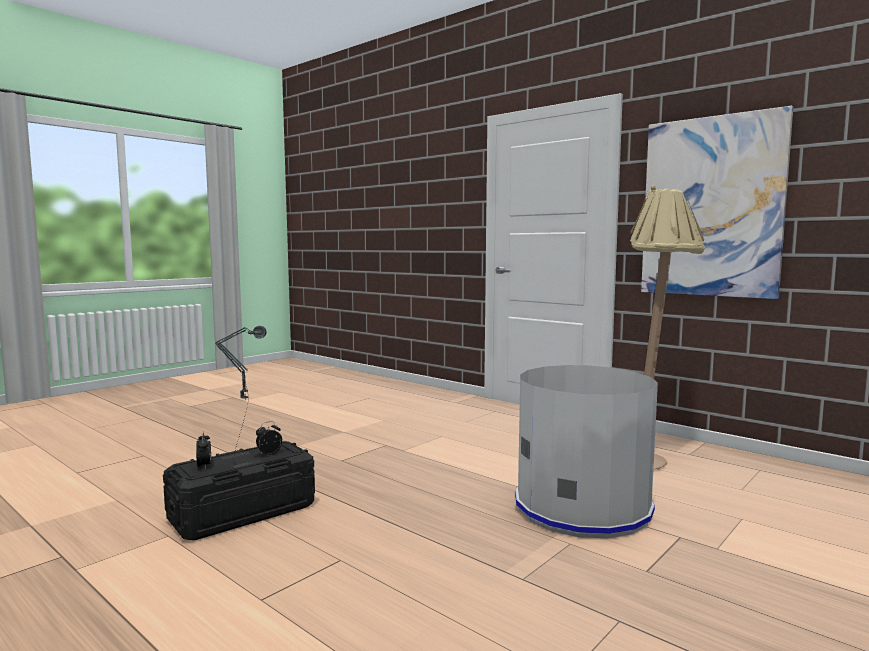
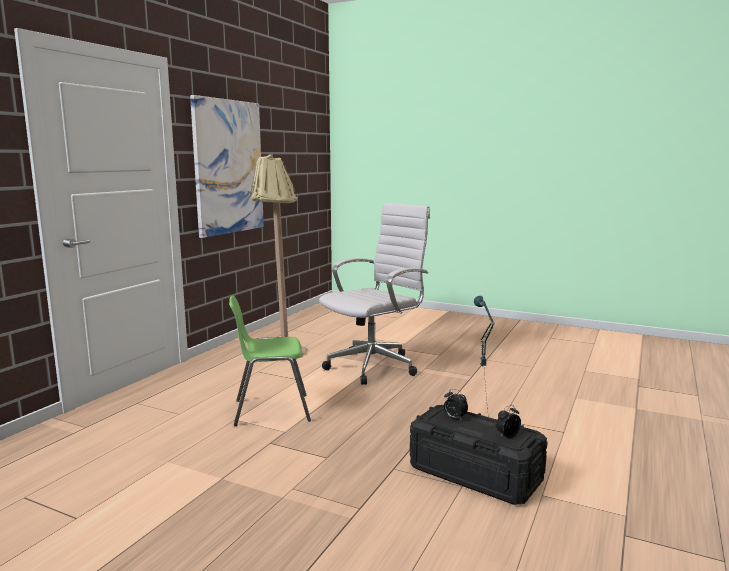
camera: 105 degrees left, 5 degrees up
(454, 447) = (271, 410): none -> green chair
(582, 507) = (375, 366): grey trash can -> white office chair

